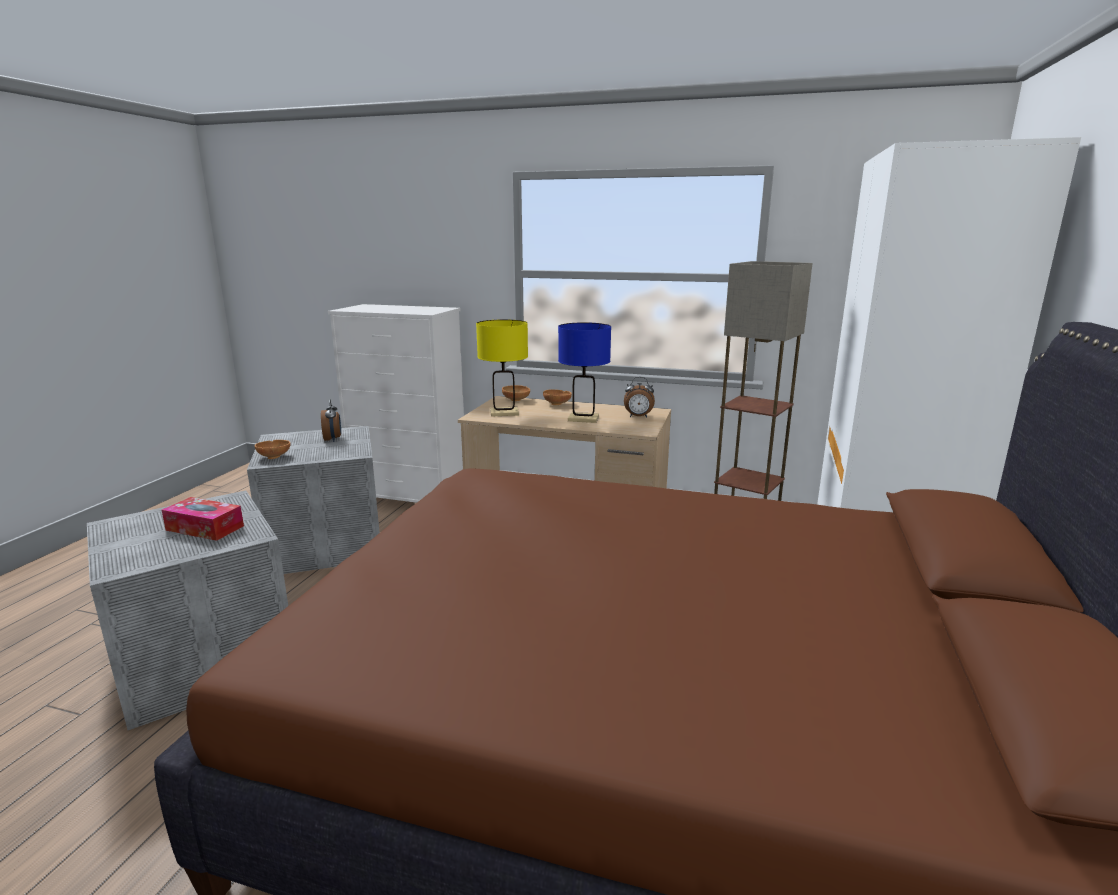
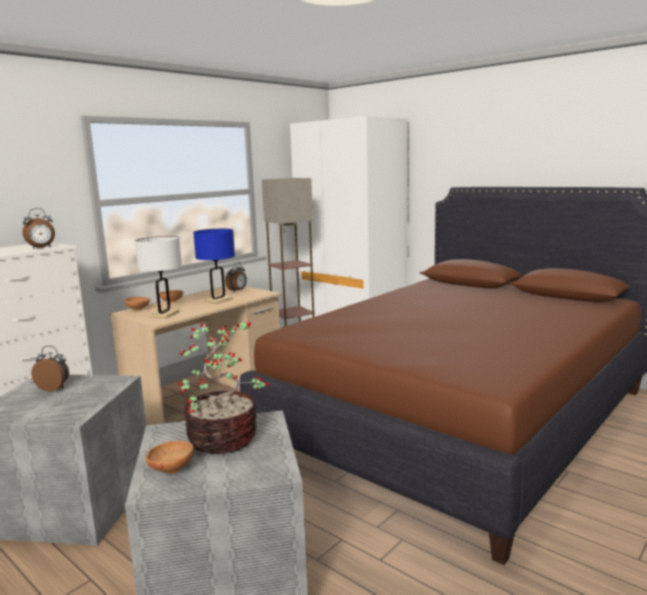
camera: 65 degrees left, 5 degrees down
(205, 528) = (225, 438): tissue box -> potted plant
(275, 457) = (62, 414): brown bowl -> brown bowl (171, 469)
(415, 311) = (41, 247): none -> alarm clock
(504, 413) = (165, 314): yellow table lamp -> white table lamp

